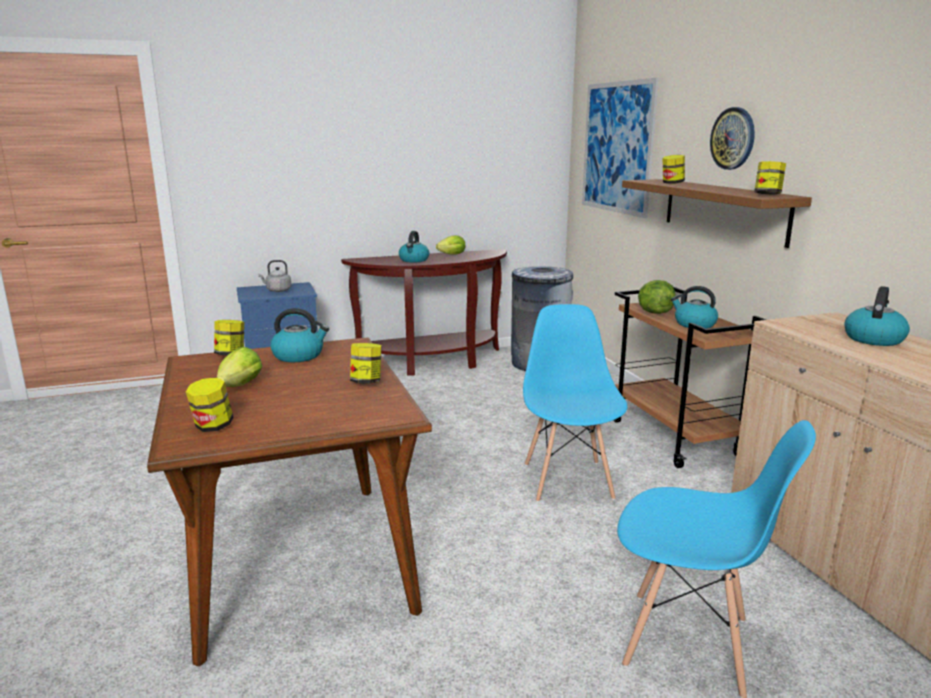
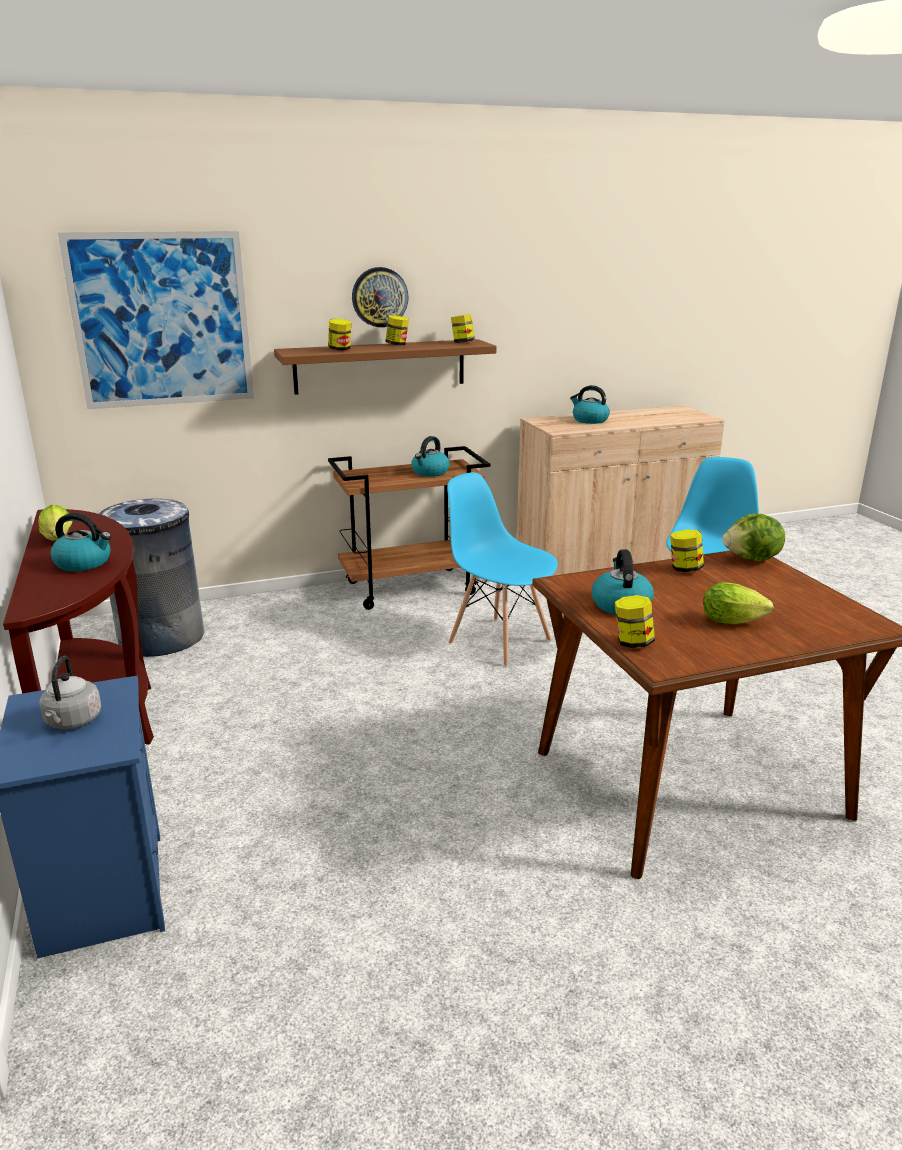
camera: 90 degrees left, 5 degrees up
(212, 426) = (834, 619): jar -> jar (397, 345)
(568, 480) = (499, 641): blue chair -> blue chair turned 45 degrees clockwise
(654, 312) = (386, 480): lettuce -> lettuce (752, 559)

